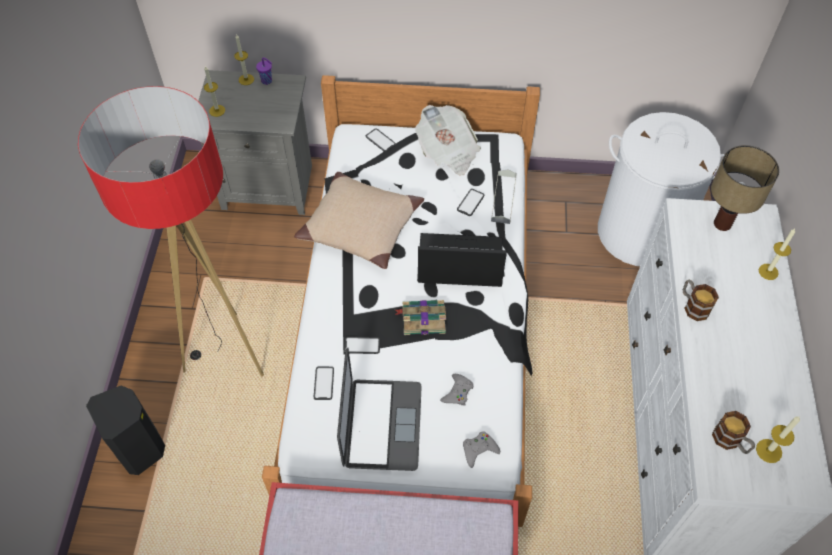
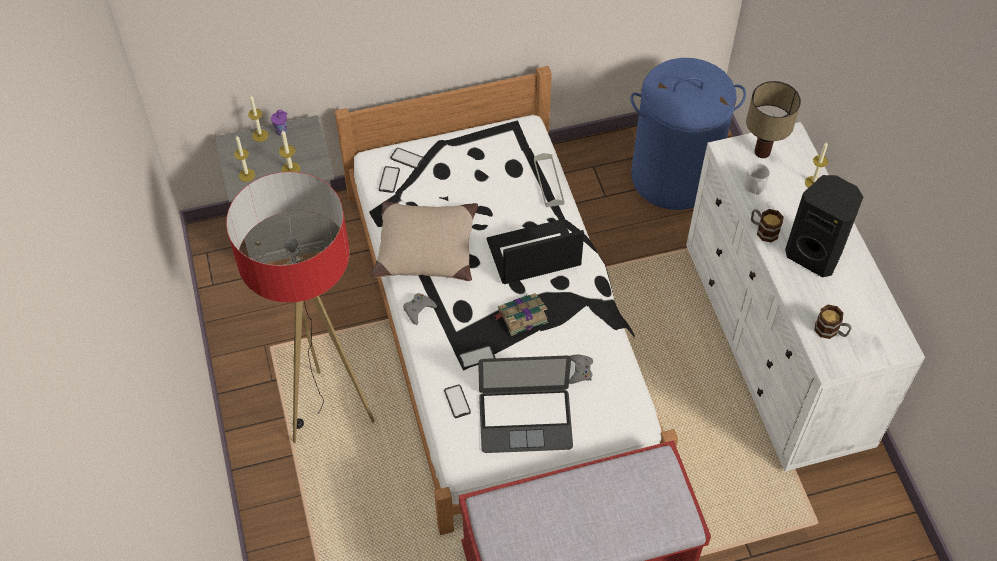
camera: 20 degrees left, 0 degrees up
(142, 448) = (288, 526): black speaker -> black speaker (815, 254)
(382, 424) = (525, 420): laptop -> laptop turned 105 degrees clockwise
(448, 152) = (477, 151): newspaper -> none
(470, 202) = (520, 195): phone -> phone (389, 180)
(479, 450) = (619, 413): grey game controller -> grey game controller (418, 309)
(640, 232) = (674, 176): white laundry basket -> blue laundry basket
(700, 258) = (755, 188): none -> grey mug
(769, 451) = (861, 329): candle -> candle (290, 169)

